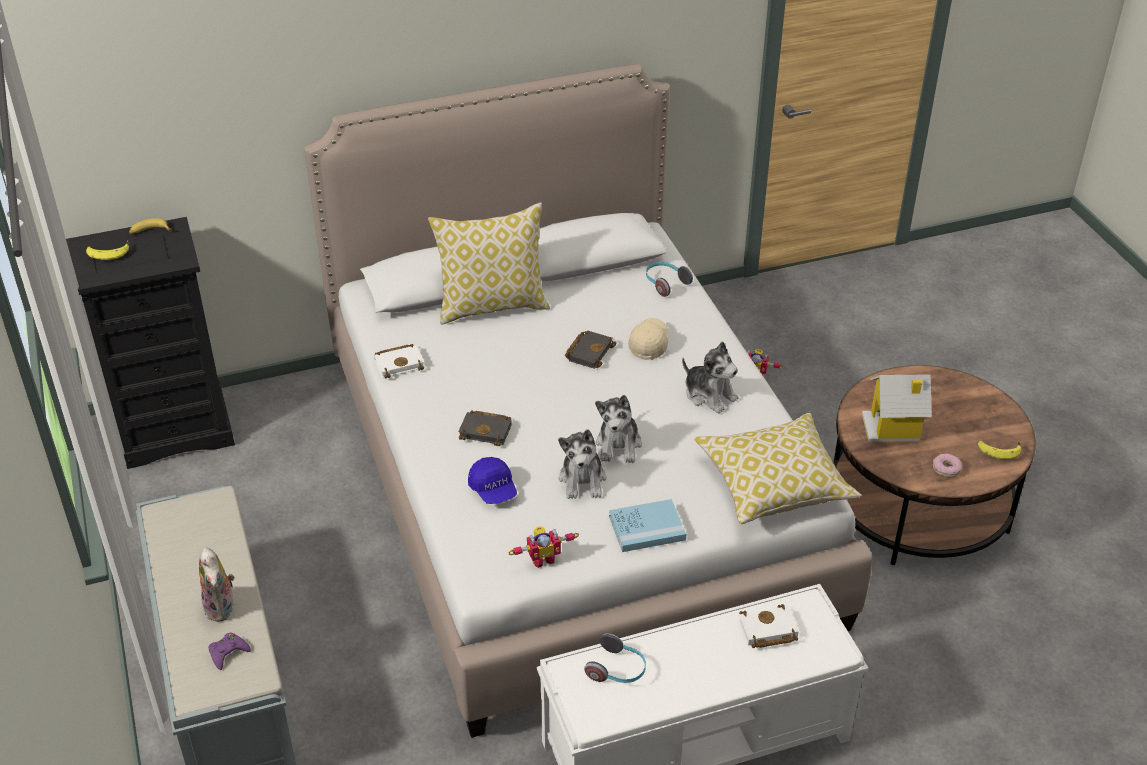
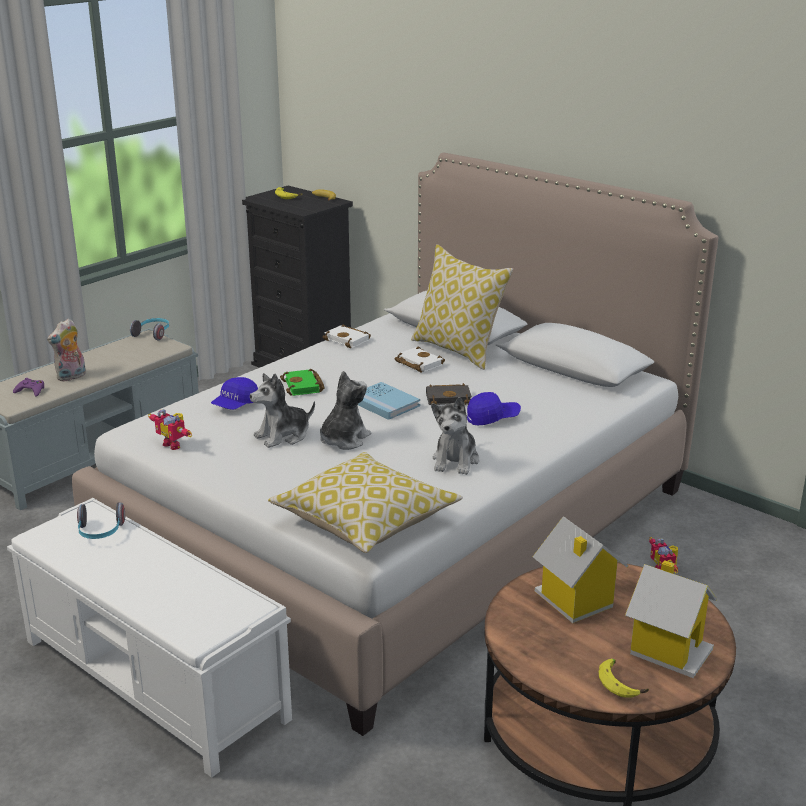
camera: 60 degrees right, 15 degrees down
(487, 430) = (304, 386): black book -> green book
(619, 445) = (343, 440): plush toy -> plush toy turned 150 degrees clockwise
(647, 528) = (248, 476): blue book -> blue book (384, 403)
(649, 343) = (492, 418): beige cap -> blue cap
(665, 283) = (587, 404): headphones -> headphones (153, 334)
(767, 631) = (196, 593): white book -> white book (417, 363)
(946, 469) = (547, 652): donut -> none
(973, 412) = (668, 649): none -> toy house

